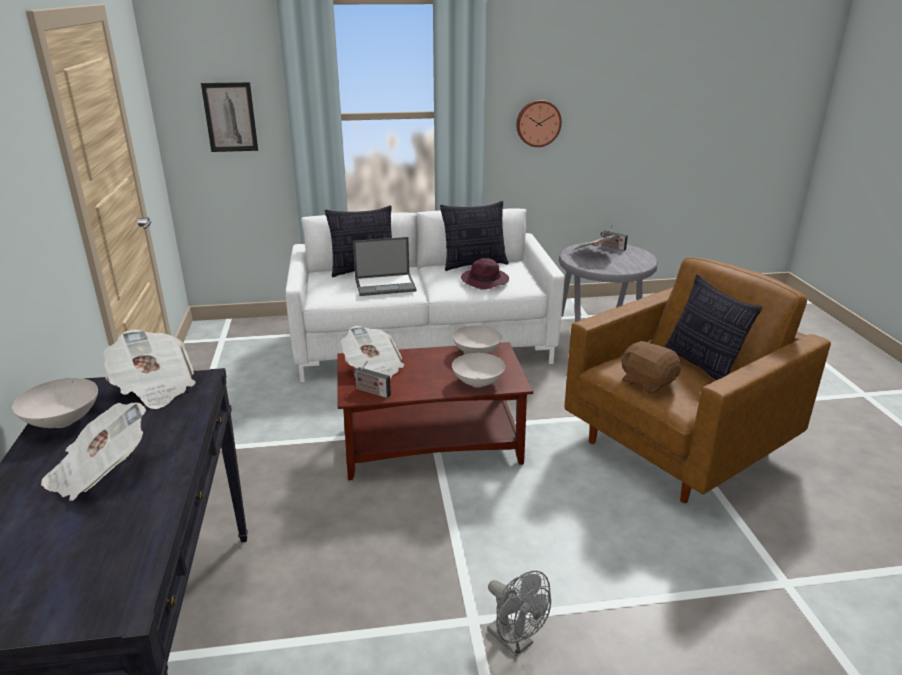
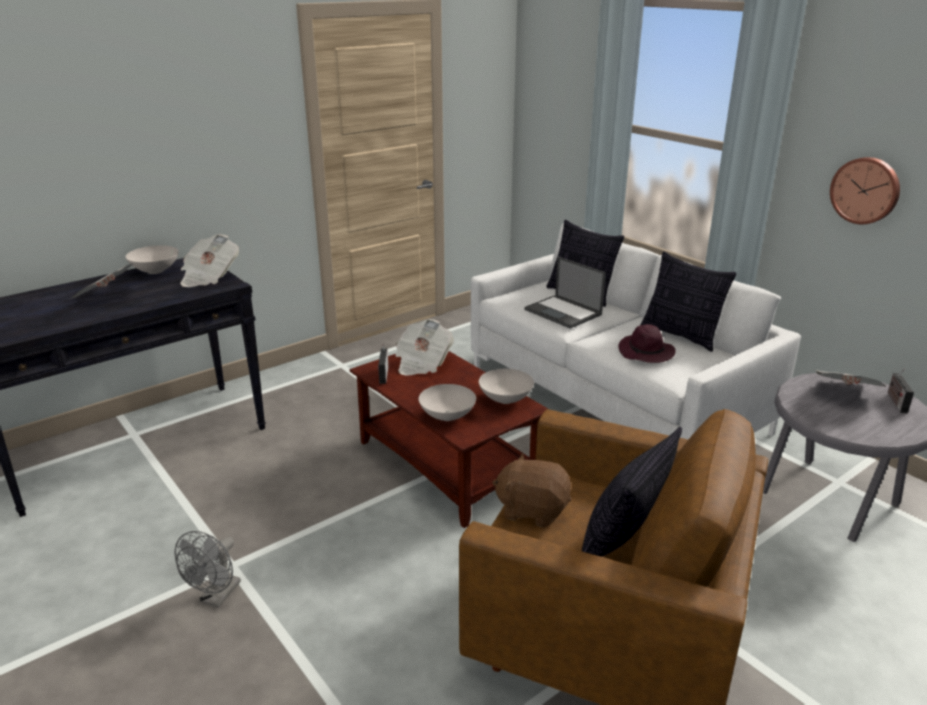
camera: 60 degrees right, 0 degrees up
(230, 117) = (560, 112): picture -> none
(647, 382) = (532, 509): brown plush toy -> brown plush toy turned 90 degrees counterclockwise

